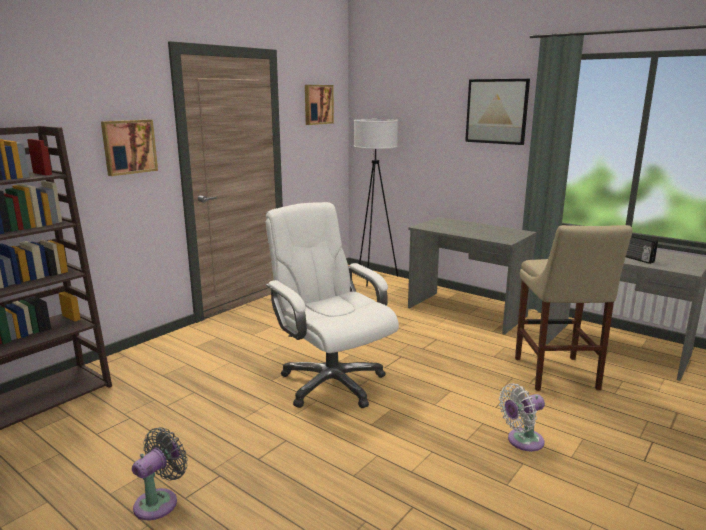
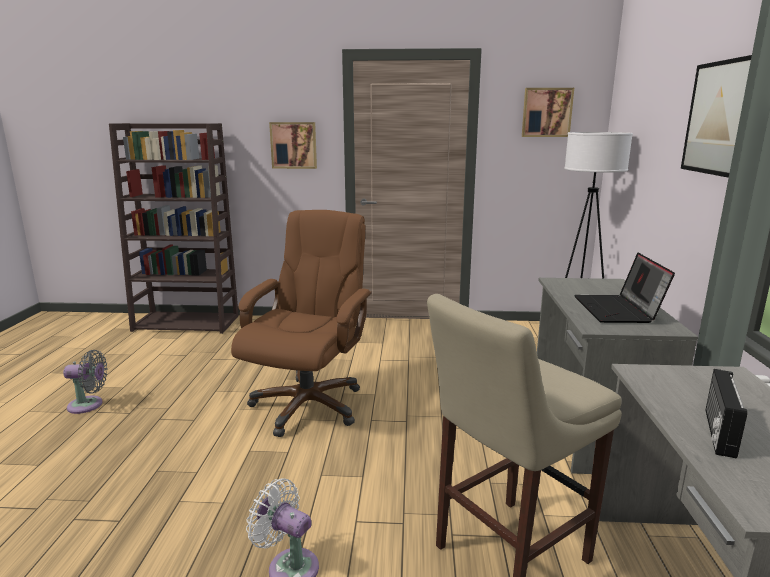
camera: 55 degrees right, 0 degrees up
(331, 383) = (308, 405): white office chair -> brown office chair
(487, 231) = (618, 310): none -> laptop

